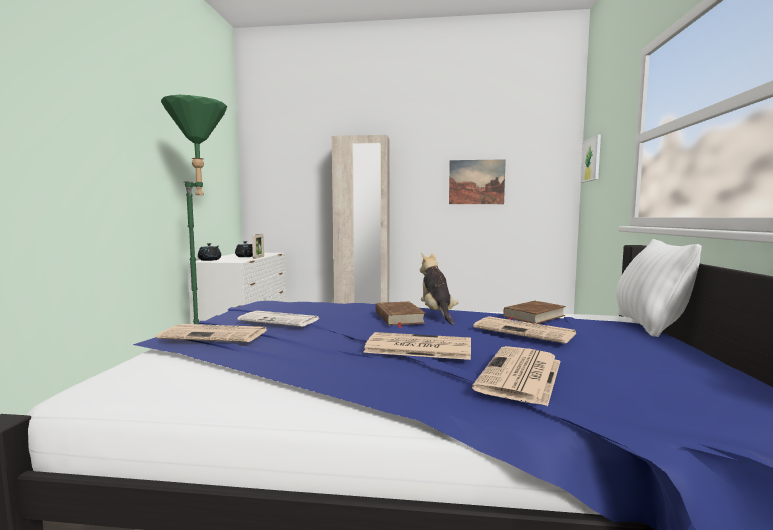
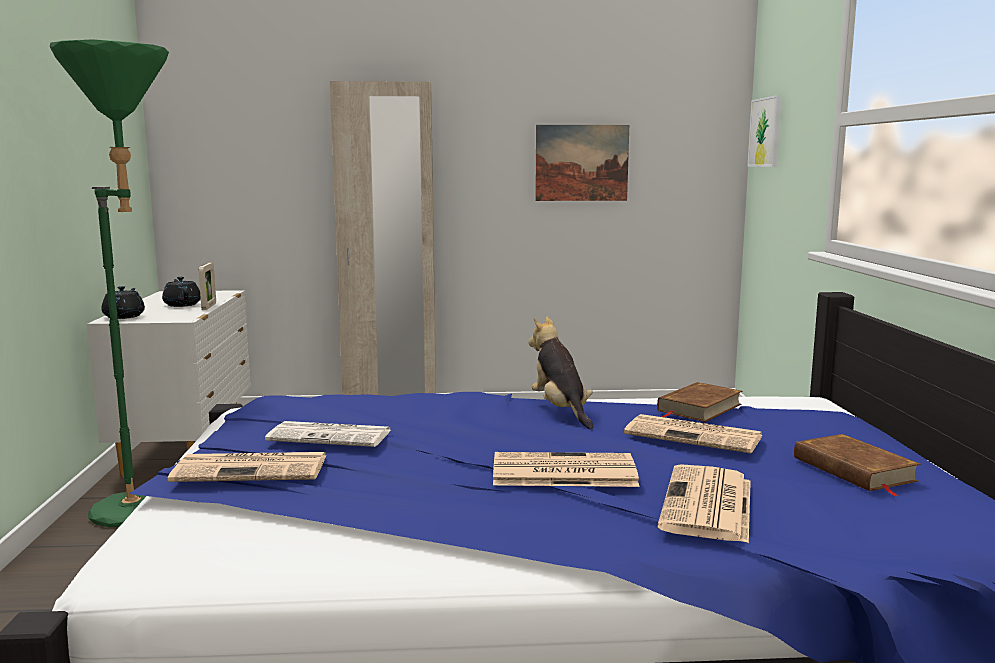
camera: 10 degrees left, 5 degrees up
(399, 317) = (509, 421): brown book -> brown book (853, 470)
(649, 326) = (851, 415): white pillow -> none

